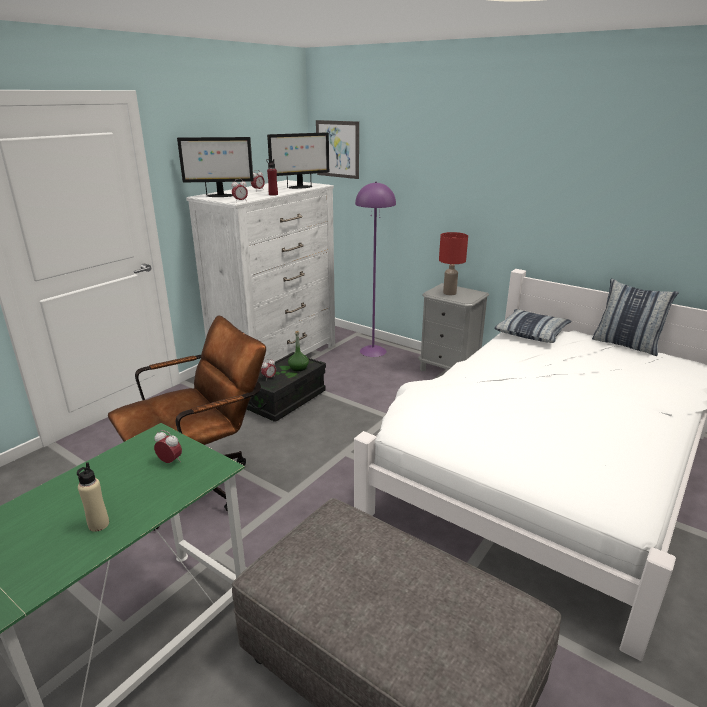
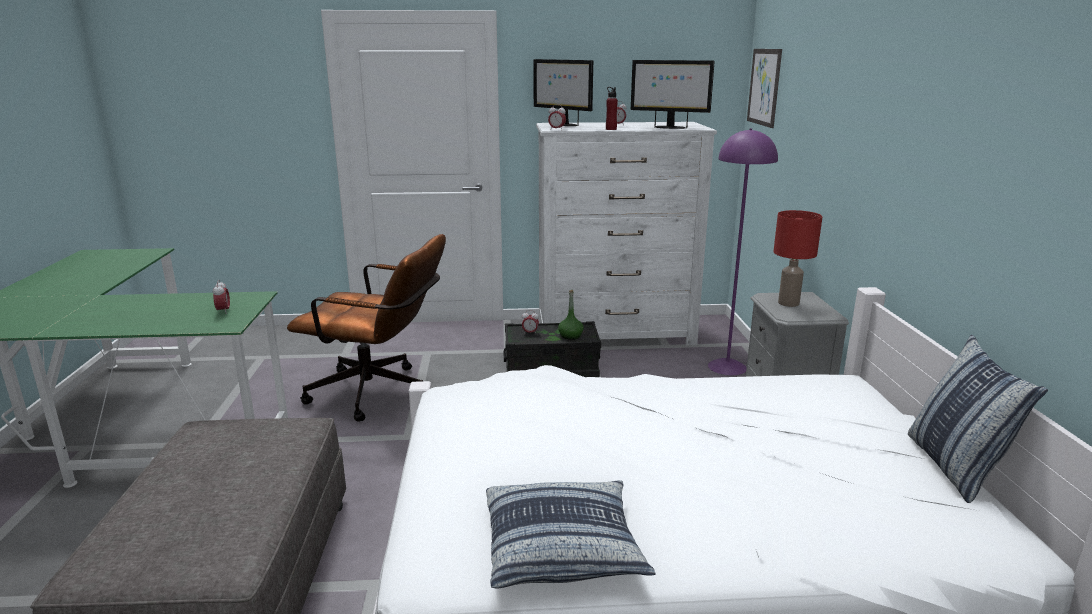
camera: 50 degrees right, 5 degrees down
(98, 524) = (130, 321): beige bottle -> none
(532, 333) = (830, 391): pillow -> pillow (563, 547)

